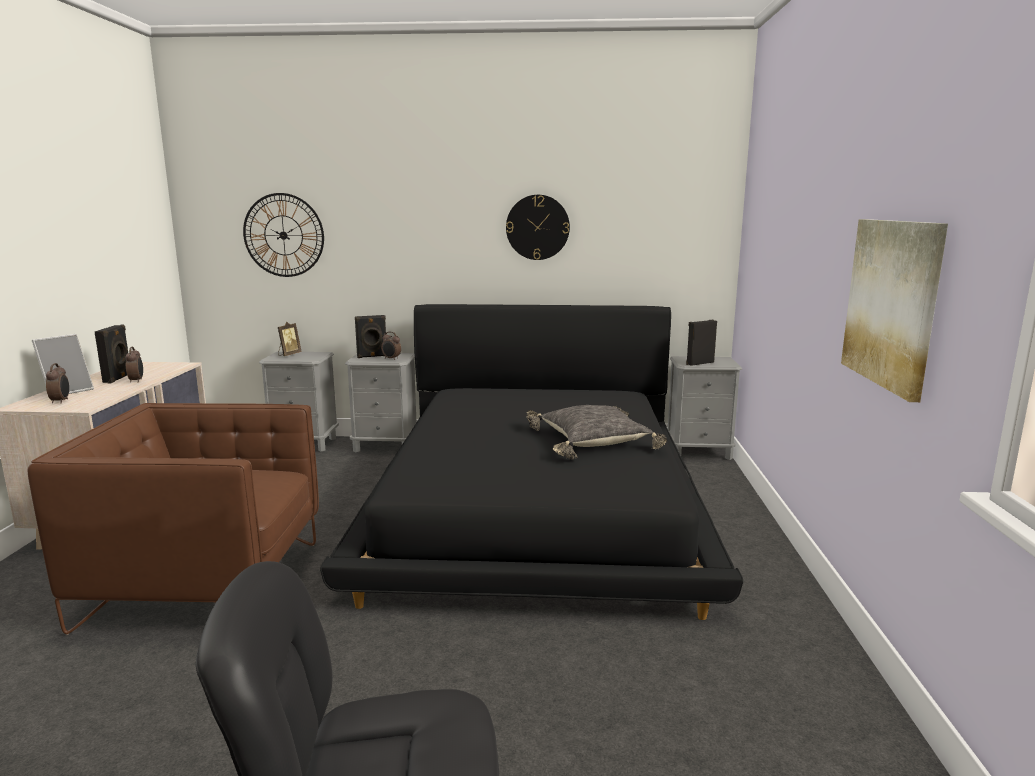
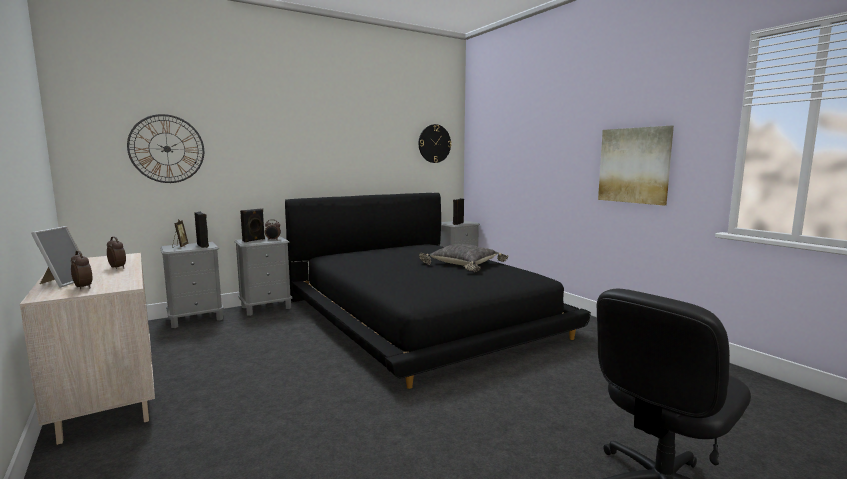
camera: 35 degrees left, 5 degrees down
(118, 378) = (91, 269): black speaker -> black speaker (203, 245)
(206, 585) = (281, 412): brown armchair -> none
(537, 227) = (359, 145): wall clock -> wall clock (434, 143)

